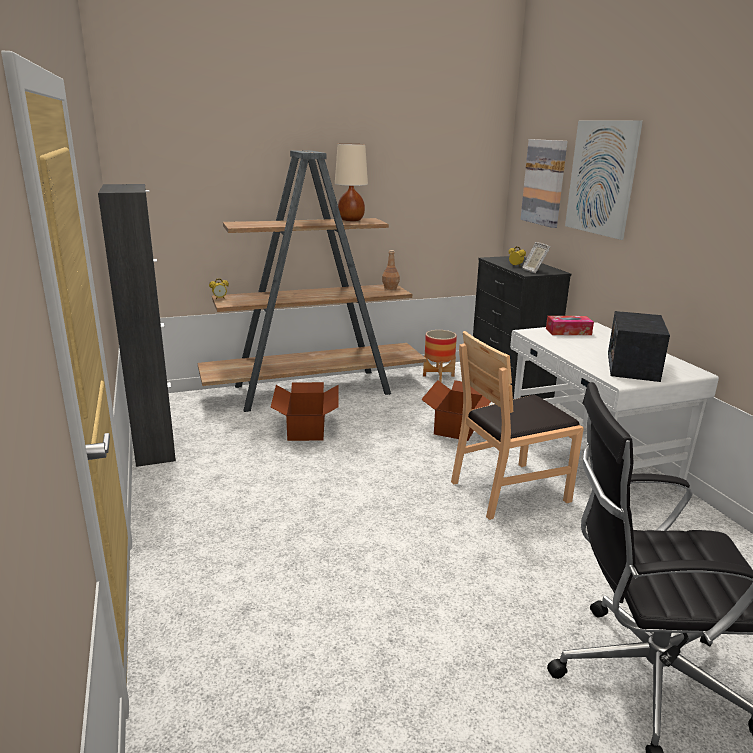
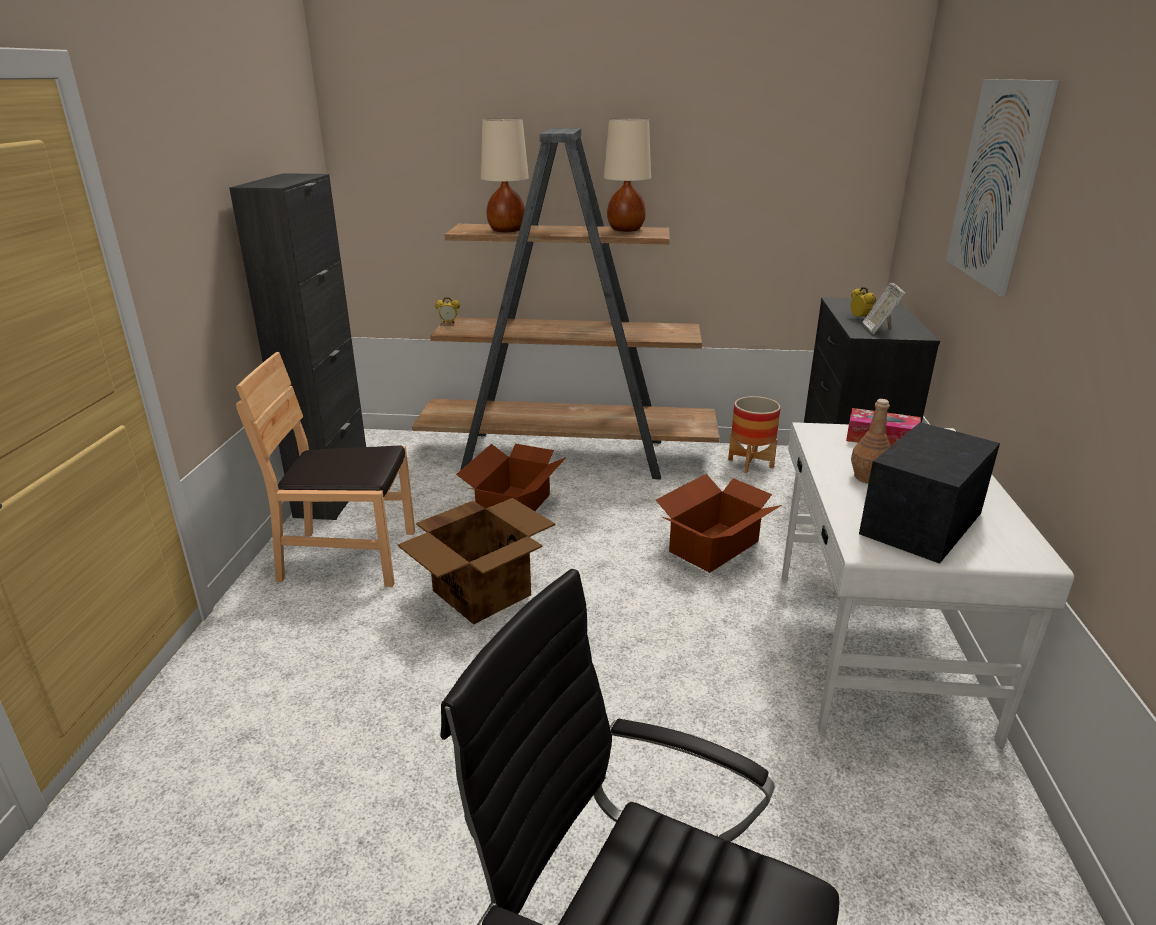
camera: 25 degrees right, 5 degrees up
(269, 224) = (506, 231): none -> beige table lamp
(334, 482) = (483, 592): none -> cardboard box
(390, 288) = (682, 330): brown bottle -> brown bottle (868, 477)
(509, 490) = (705, 666): brown chair -> brown chair (349, 556)
(544, 182) = (937, 184): picture -> none

